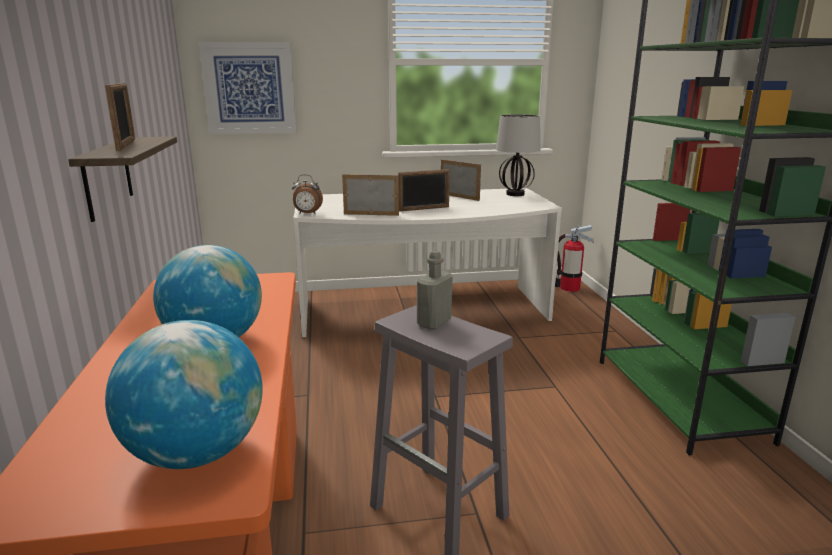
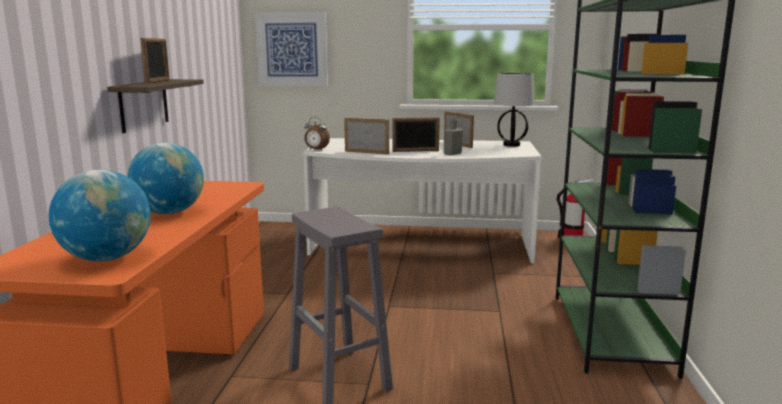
camera: 15 degrees right, 5 degrees down
(434, 323) = (334, 217): grey bottle -> grey bottle (452, 154)

